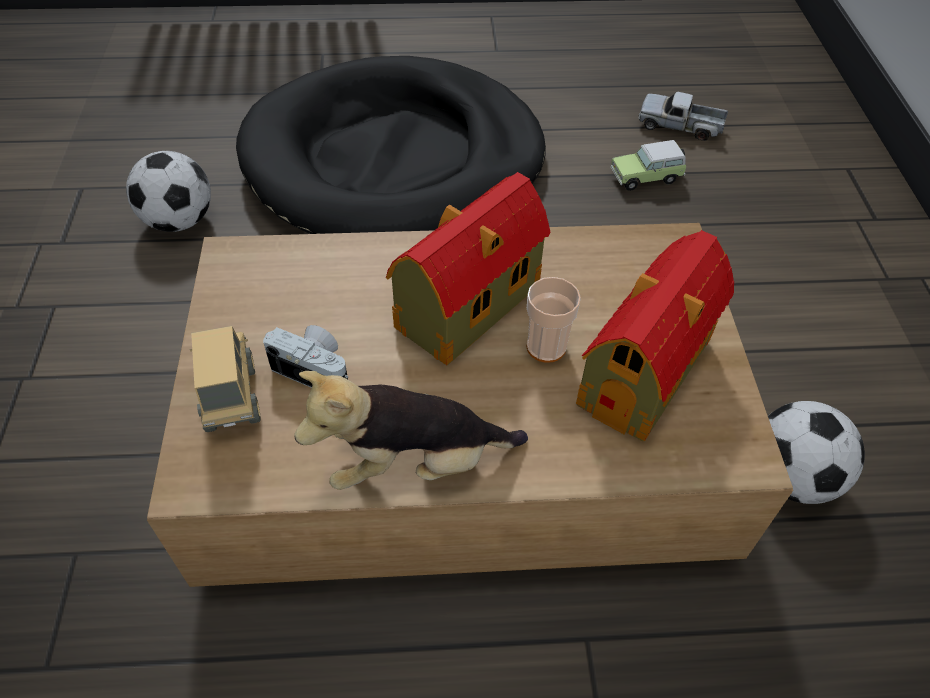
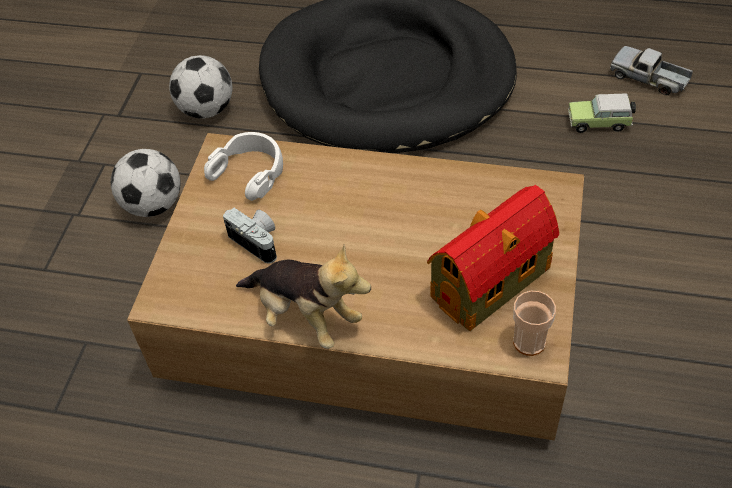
camera: 20 degrees right, 0 degrees up
(231, 398) = (197, 251): toy truck -> none
(278, 279) = (250, 172): none -> white headphones
(414, 463) = (305, 316): plush toy -> plush toy turned 150 degrees counterclockwise
(465, 308) = (375, 214): toy house -> none
(546, 347) = (424, 252): cup -> cup (529, 342)
(790, 477) = (624, 391): football -> football (153, 205)

